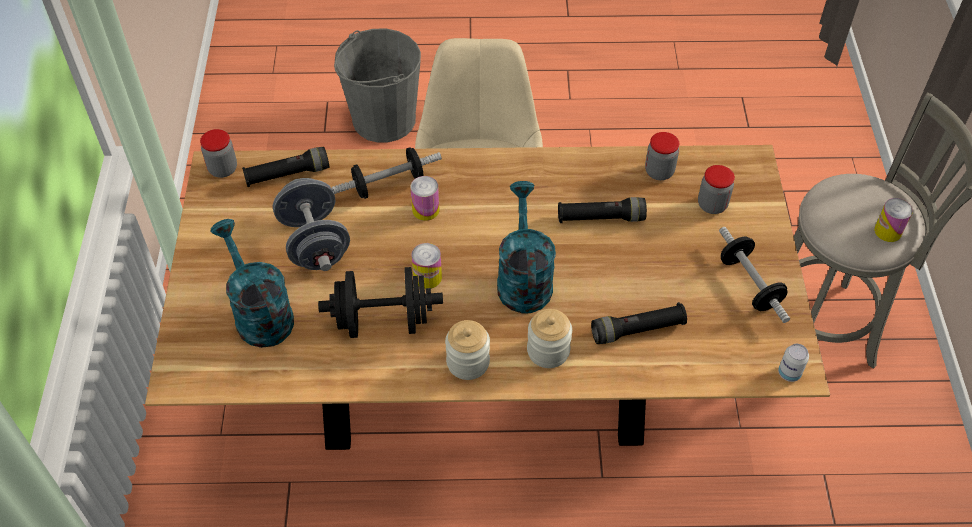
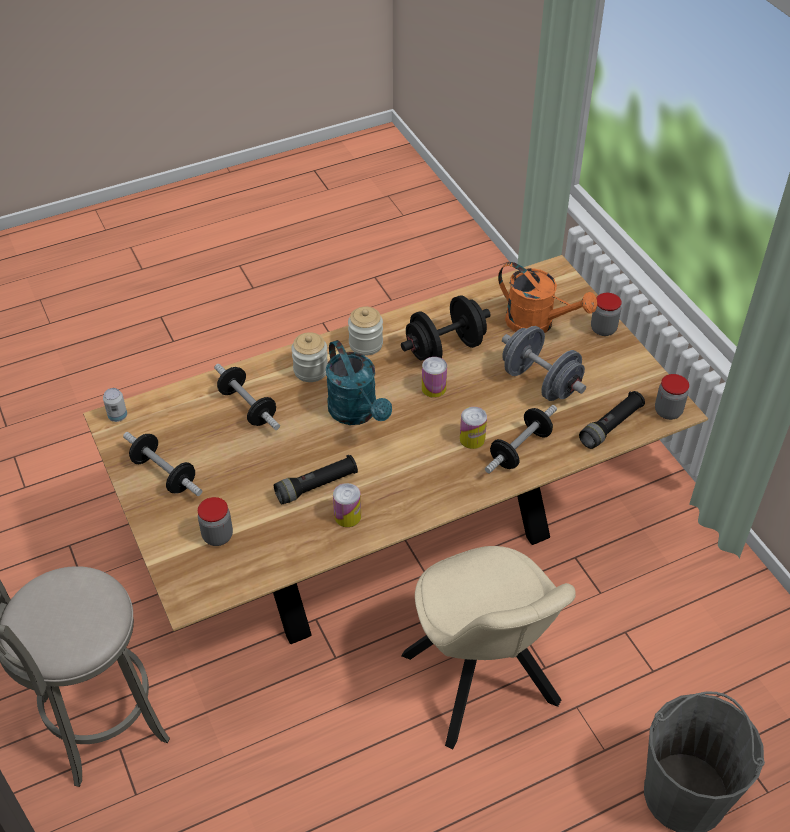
camera: 155 degrees right, 5 degrees down
(259, 313) = (537, 324): turquoise watering can -> orange watering can
(637, 330) = (248, 407): black flashlight -> dumbbell
(659, 172) = (280, 552): jar -> jar (603, 329)
(888, 231) = (39, 600): can -> can (347, 516)

